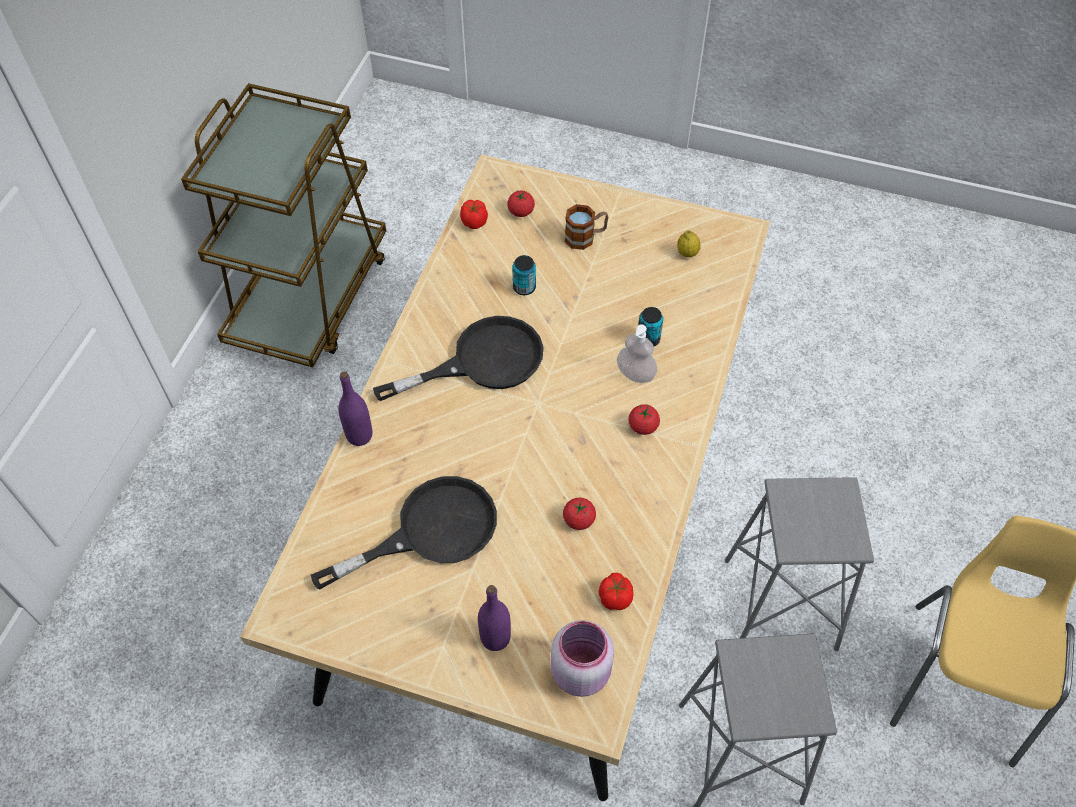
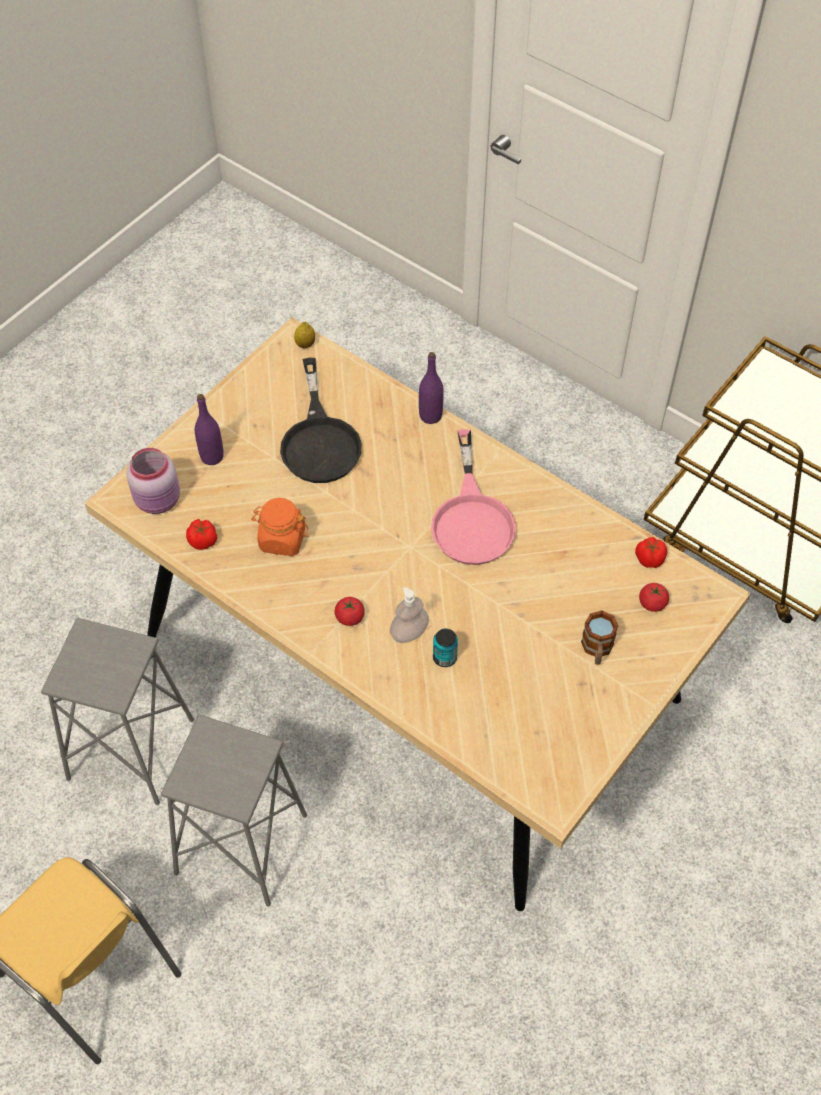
camera: 110 degrees right, 0 degrees up
(482, 361) = (472, 518): black frying pan -> pink frying pan
(524, 288) = (547, 576): can -> none
(579, 520) = (282, 539): tomato -> orange jar
(687, 253) = (542, 736): lemon -> lemon (305, 344)

